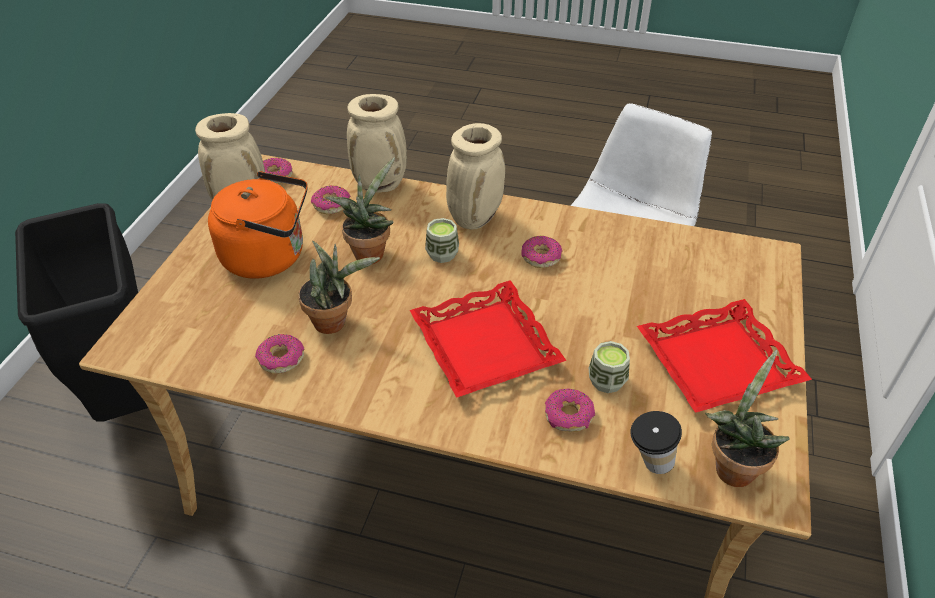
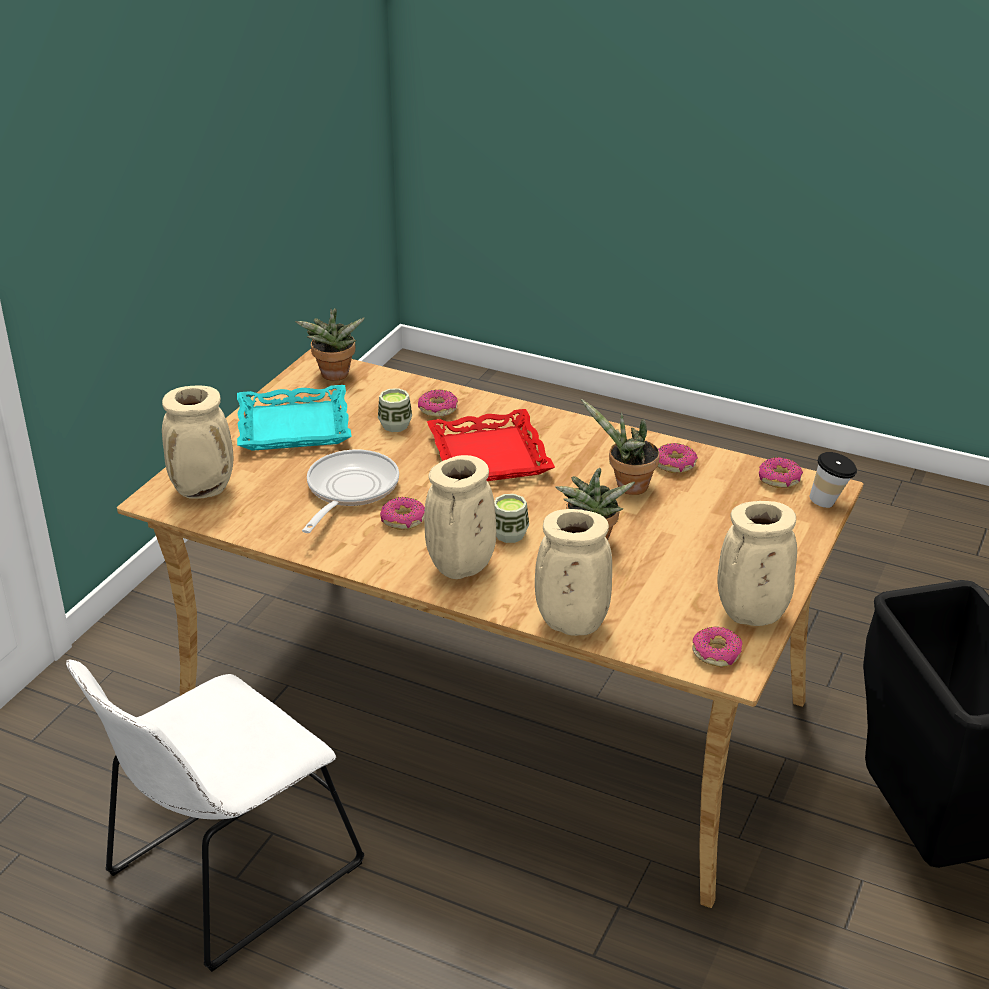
camera: 170 degrees left, 10 degrees down
(270, 256) = (703, 552): orange kettle -> none
(331, 205) = (636, 603): donut -> donut (779, 479)
(606, 283) = (349, 491): none -> frying pan
(648, 464) = (393, 382): cup -> cup (830, 502)
(717, 362) = (293, 427): red tray -> turquoise tray
(740, 268) = (204, 489): none -> beige vase

